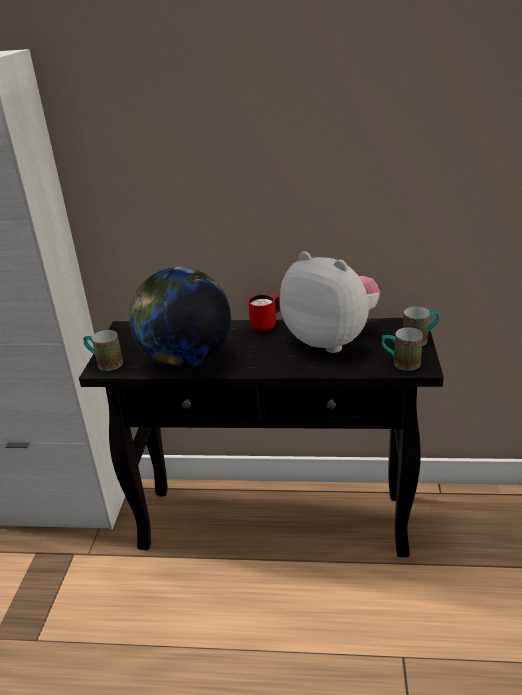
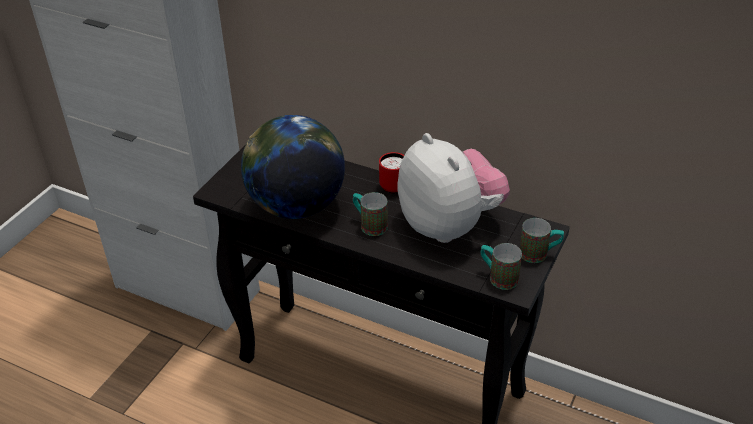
camera: 20 degrees right, 10 degrees up
(105, 363) = (223, 186): mug -> mug (369, 224)

